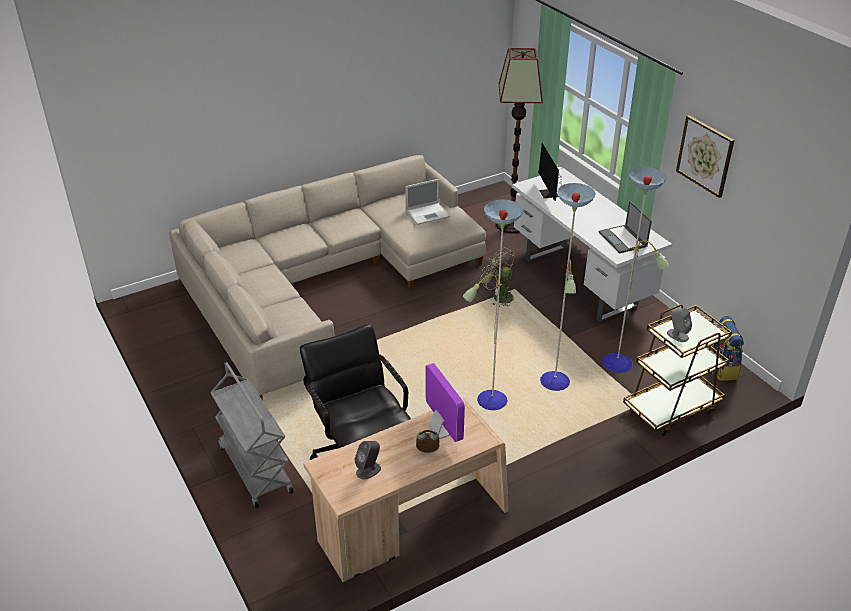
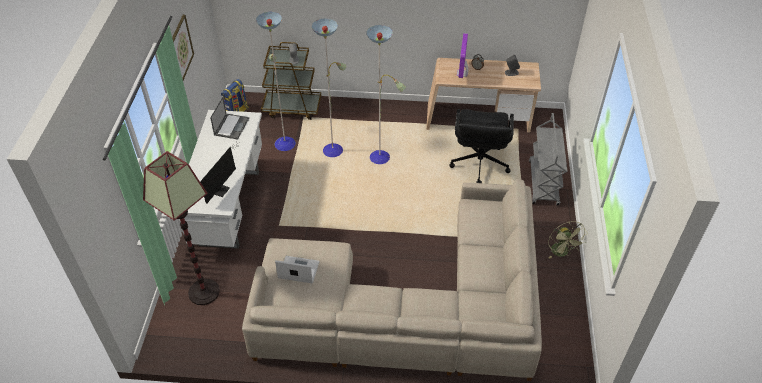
camera: 145 degrees left, 10 degrees up
(499, 296) = (296, 225): green fan -> green fan (562, 253)

